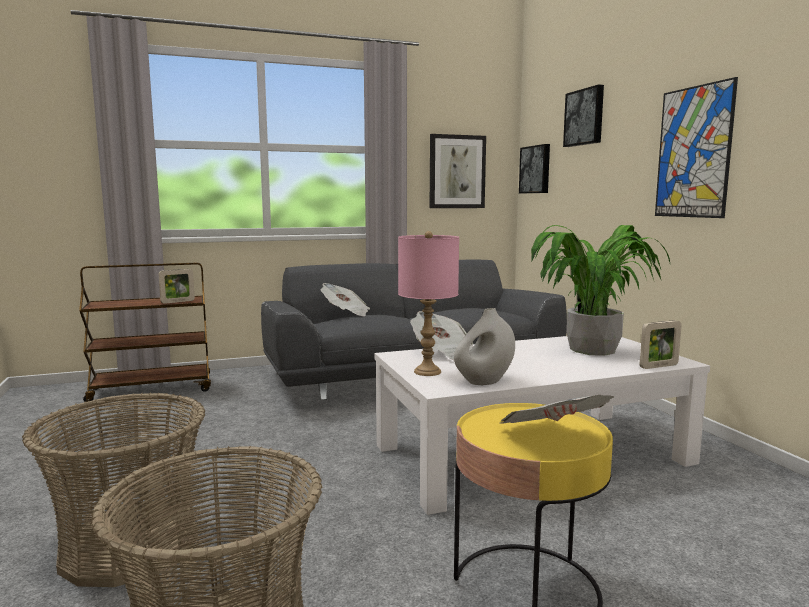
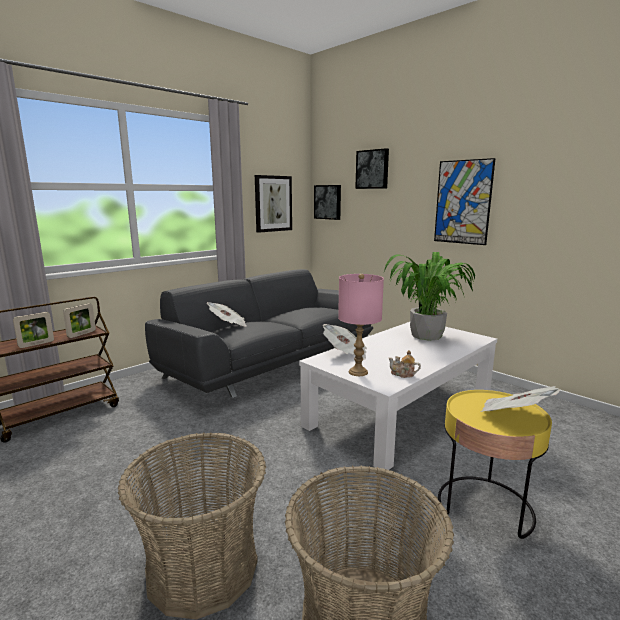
camera: 25 degrees left, 5 degrees up
(484, 381) = (403, 374): white vase -> teapot
(658, 366) = (475, 343): picture frame -> picture frame (36, 344)

